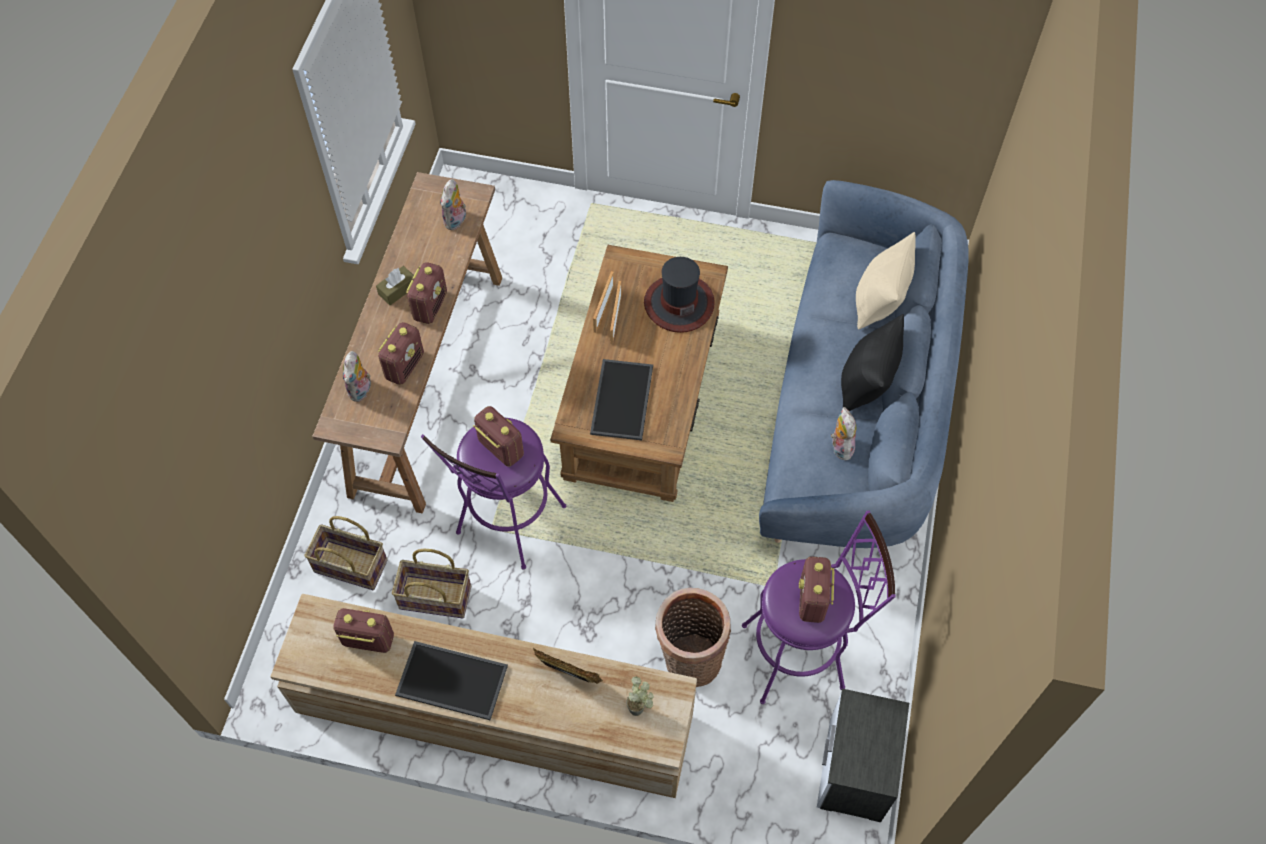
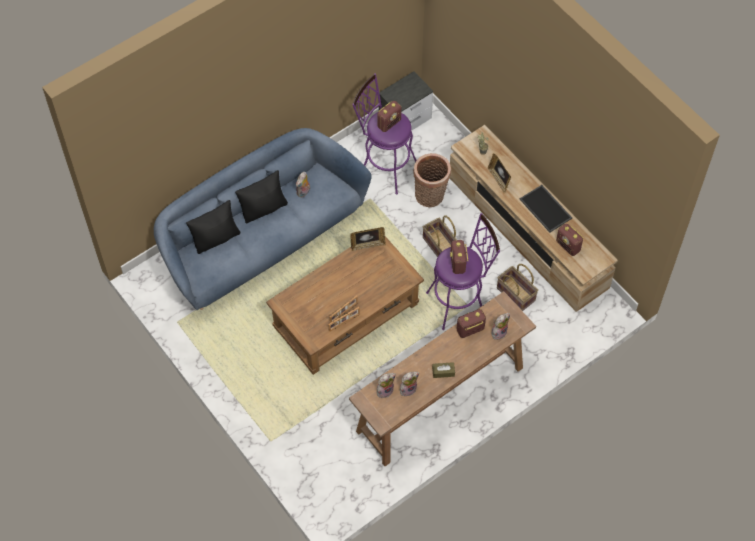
camera: 140 degrees left, 0 degrees up
(350, 567) = (544, 334): basket -> basket (440, 246)
(428, 242) = (408, 388): none -> plush toy
(430, 306) = (434, 352): radio -> none
(623, 400) = (376, 273): tray -> none
(672, 430) = (367, 245): none -> picture frame
(678, 303) = (307, 299): hat -> none
(879, 302) = (216, 238): beige pillow -> black pillow

